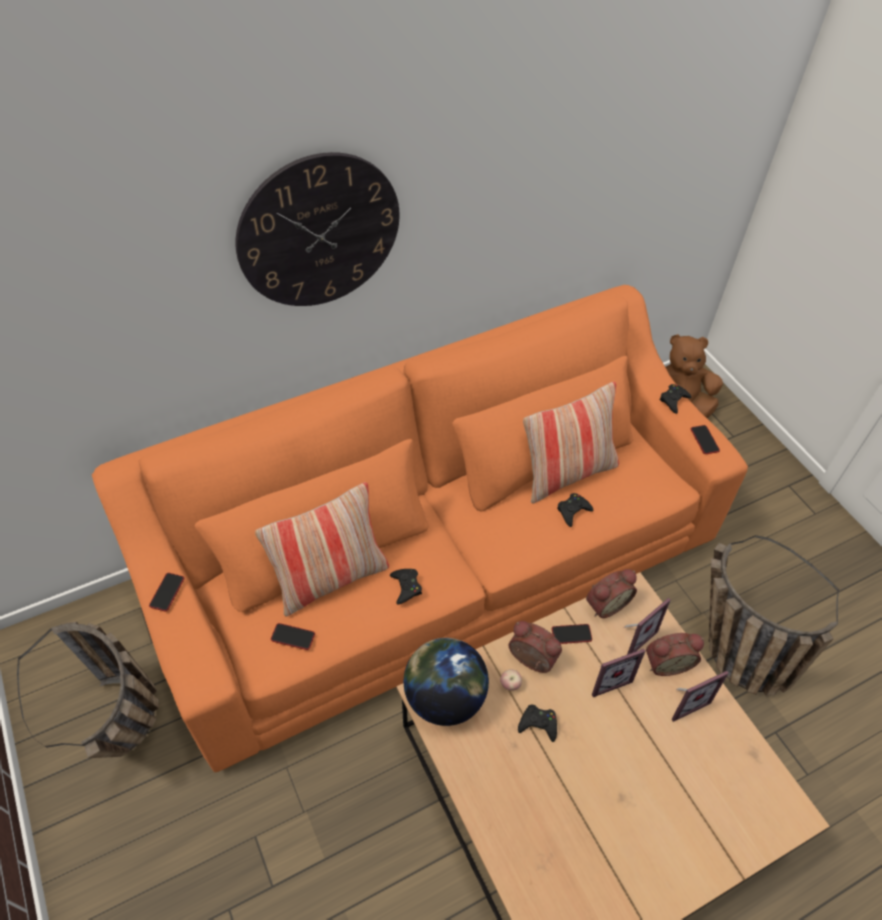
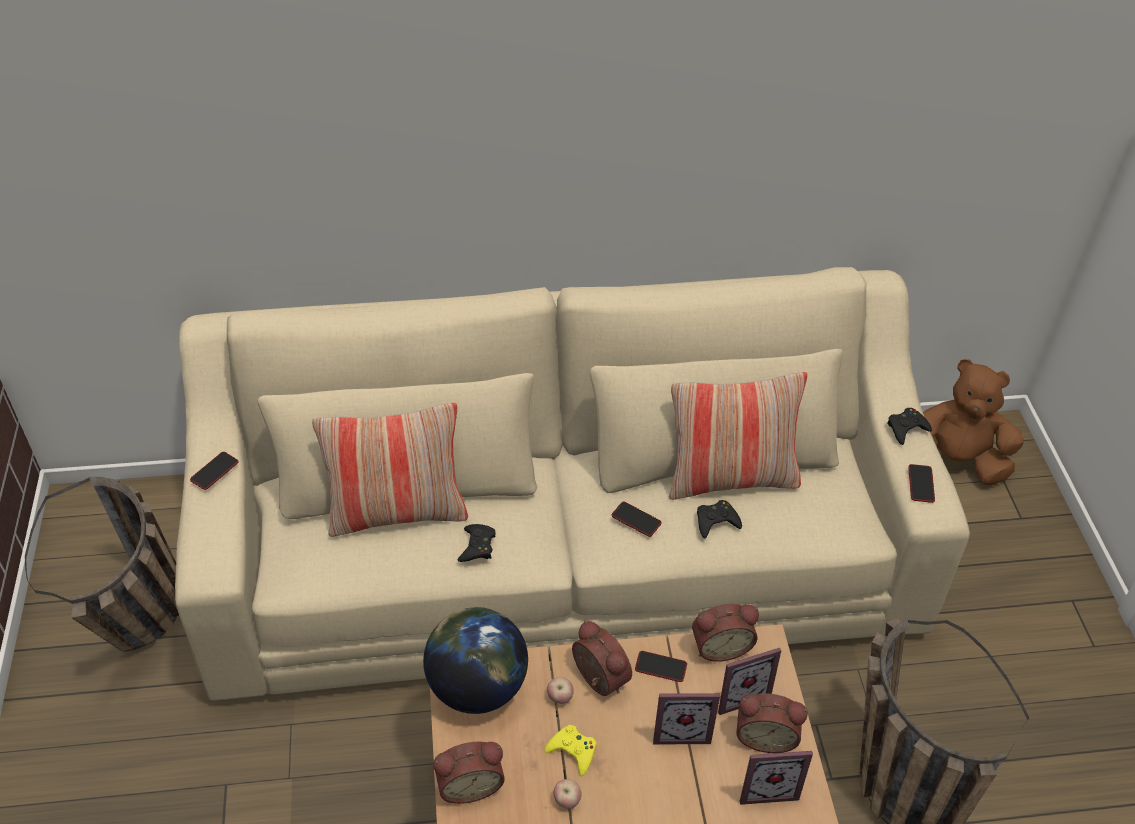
camera: 20 degrees right, 5 degrees down
(293, 637) = (328, 560): phone -> phone (636, 519)
(319, 232) = (479, 109): wall clock -> none
(438, 560) = (564, 555): orange sofa -> beige sofa
(473, 779) = (469, 784): none -> alarm clock
(538, 724) = (573, 751): black game controller -> yellow game controller
(551, 765) = (567, 800): none -> apple

